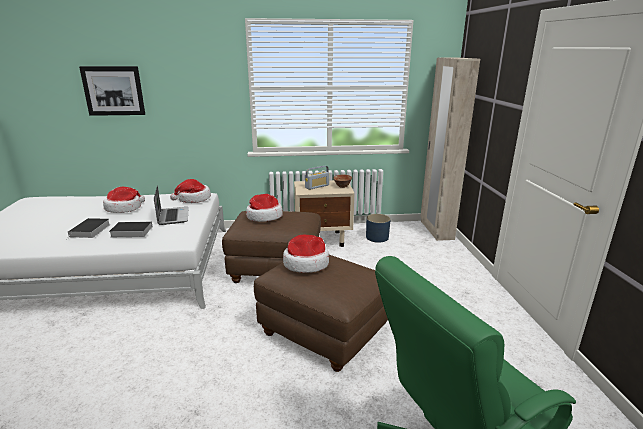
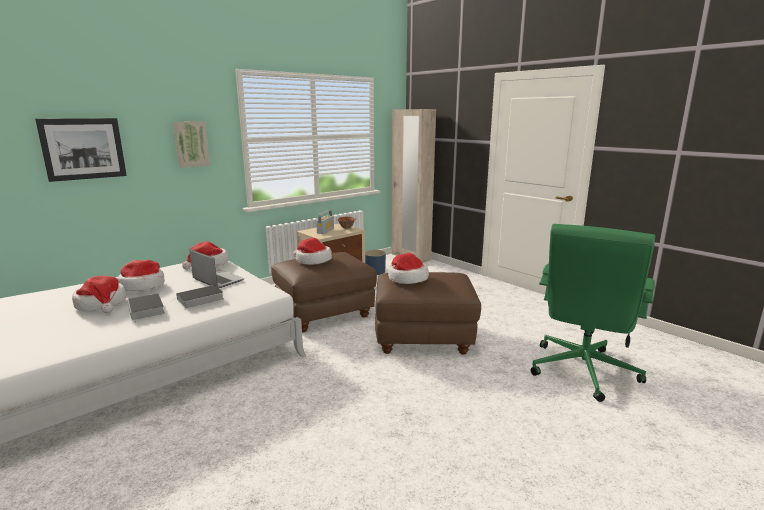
camera: 35 degrees left, 5 degrees down
(80, 217) = (102, 304): none -> hat
(200, 90) = (191, 144): none -> picture

